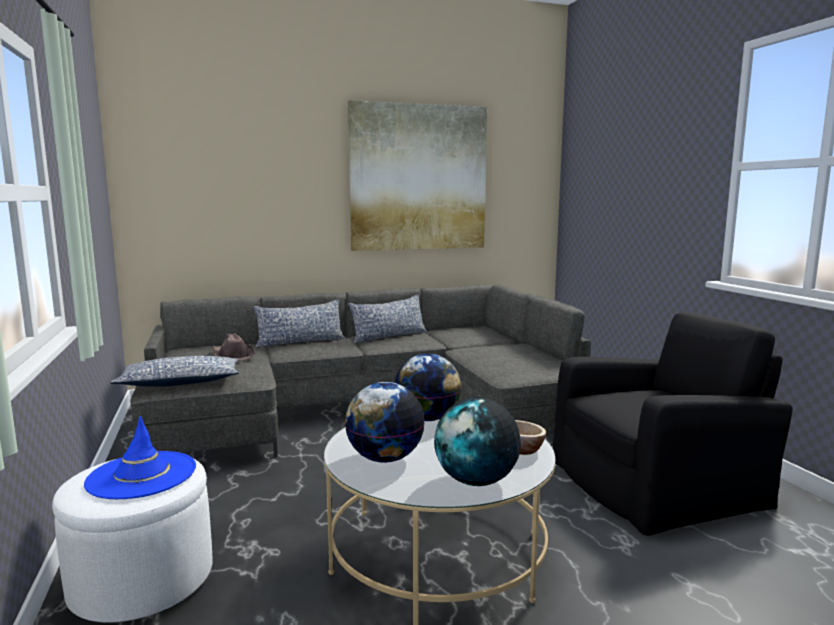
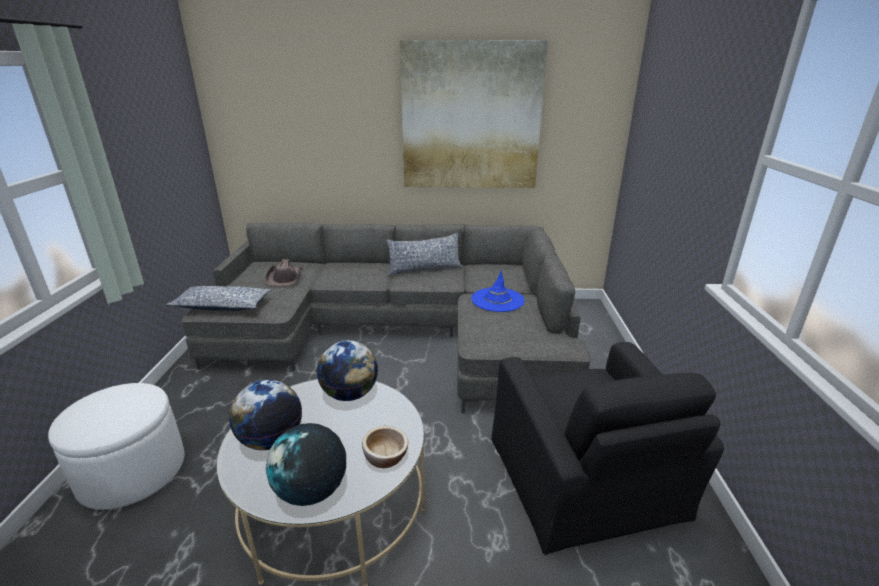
camera: 20 degrees right, 15 degrees up
(142, 475) = (115, 410): blue hat -> blue hat (497, 300)
(300, 342) = (348, 267): pillow -> none
(658, 482) = (584, 479): black armchair -> black armchair turned 75 degrees clockwise

